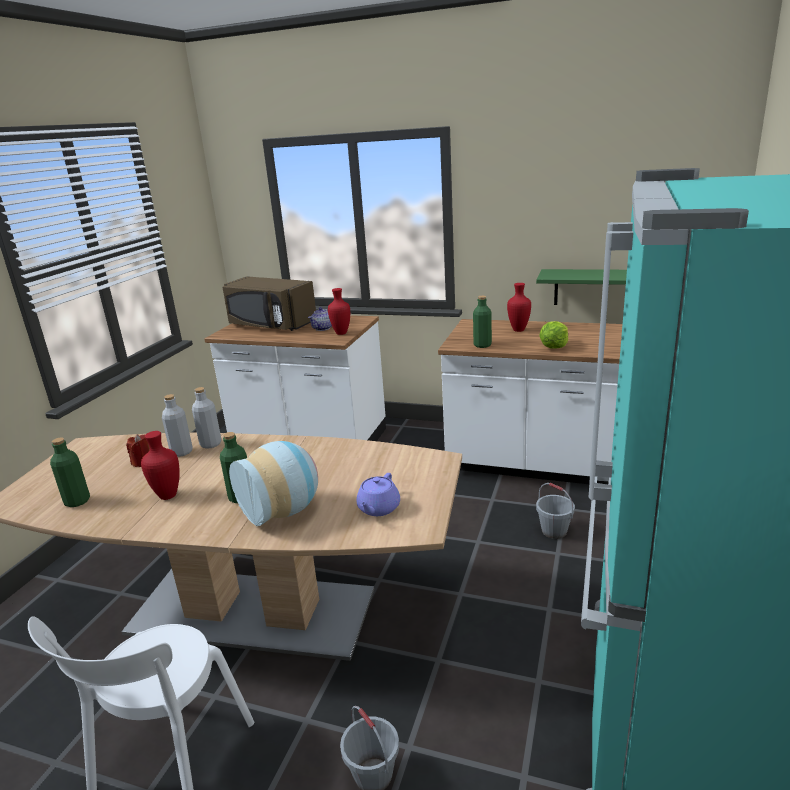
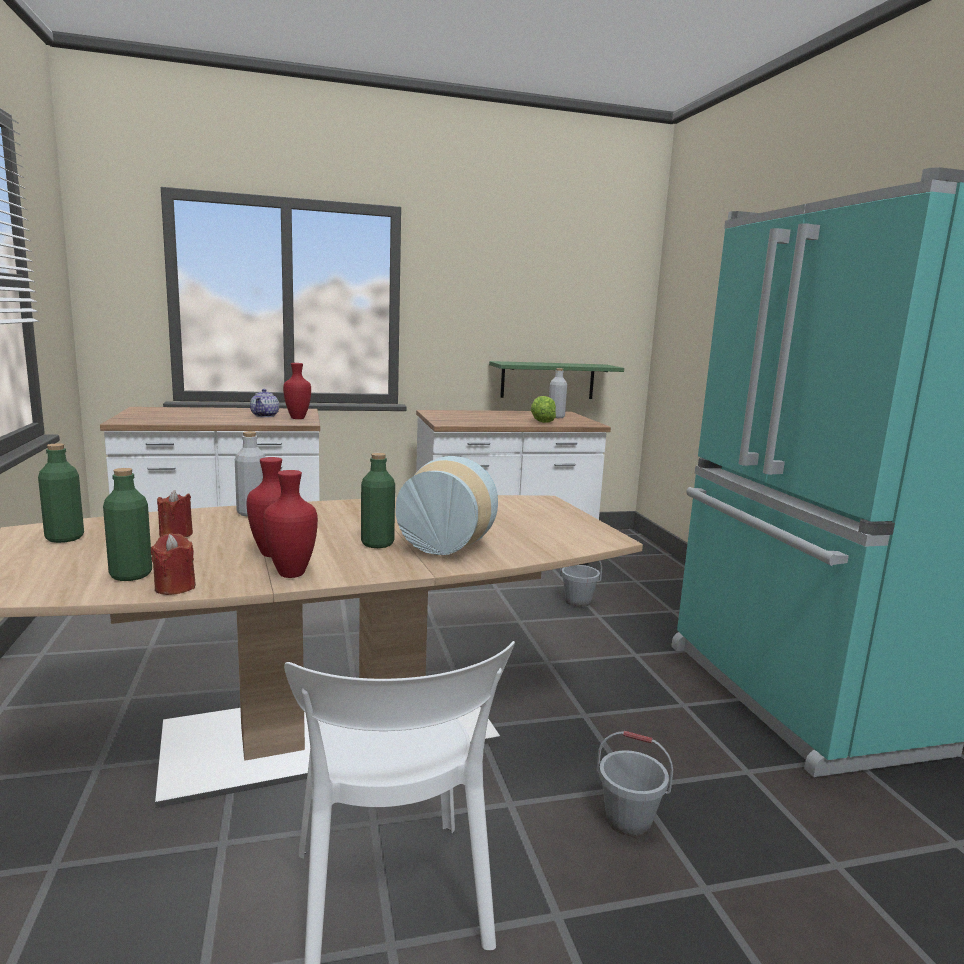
camera: 35 degrees left, 10 degrees down
(82, 520) = (175, 587): none -> red candle
(181, 452) = (221, 522): grey bottle -> grey bottle (556, 417)
(271, 325) = (185, 414): brown microwave -> none
(378, 508) = (545, 533): purple teapot -> none
(482, 345) = (474, 422): green bottle -> green bottle (64, 538)
(518, 330) = (489, 415): red vase -> red vase (292, 574)

